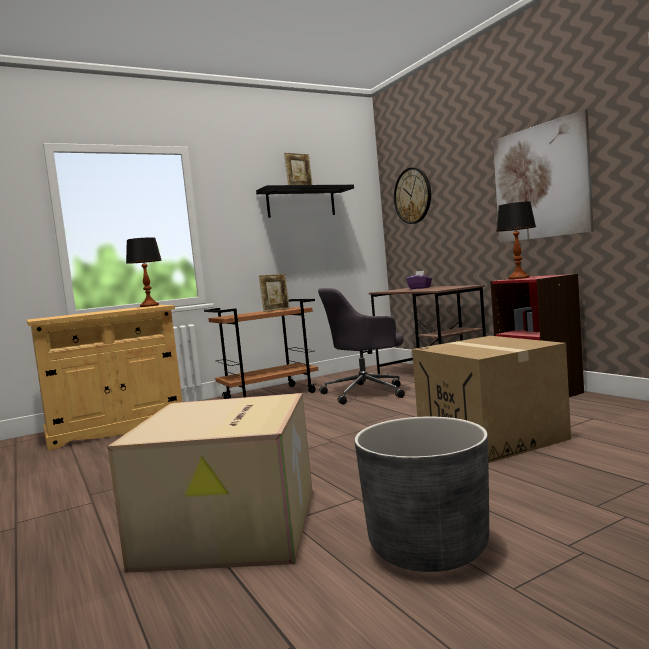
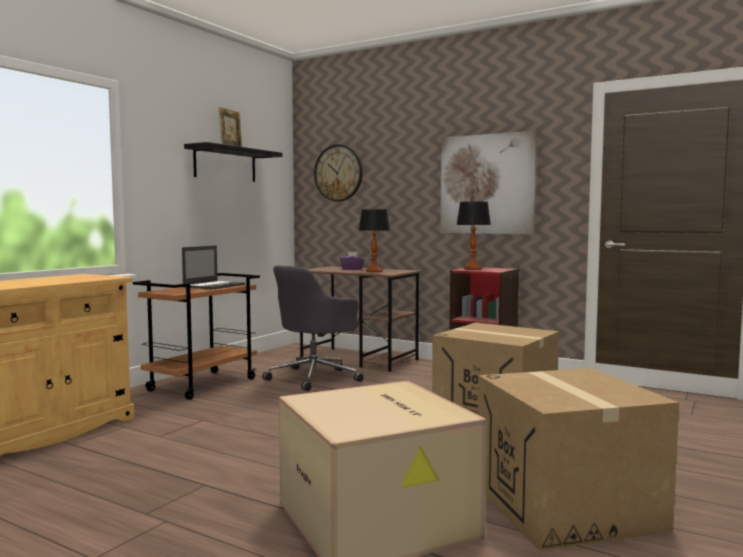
camera: 30 degrees left, 0 degrees up
(149, 306) = (80, 275): table lamp -> table lamp (374, 271)
(276, 310) = (214, 286): picture frame -> laptop
(428, 547) = (567, 507): grey planter -> cardboard box

